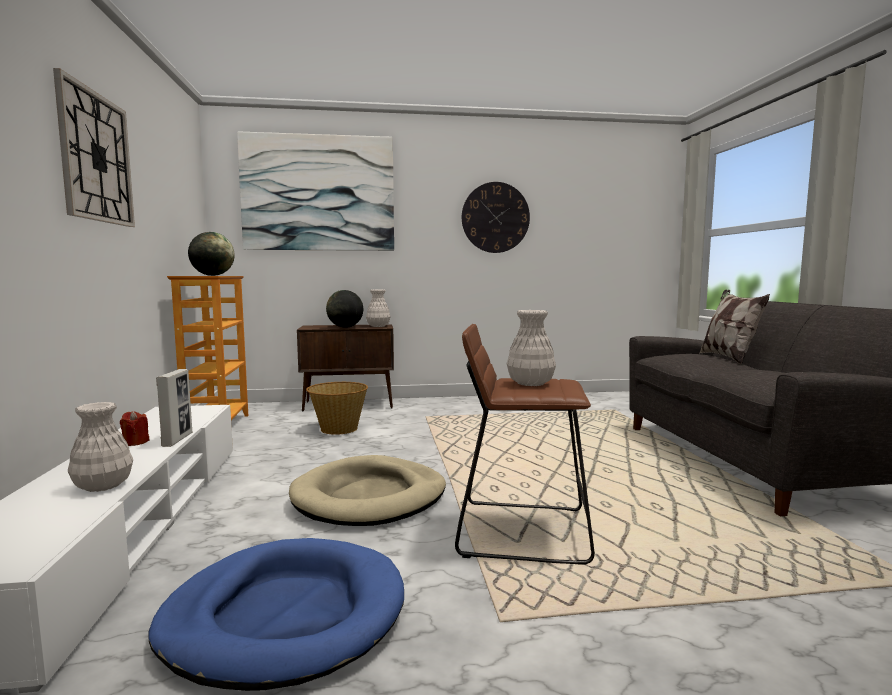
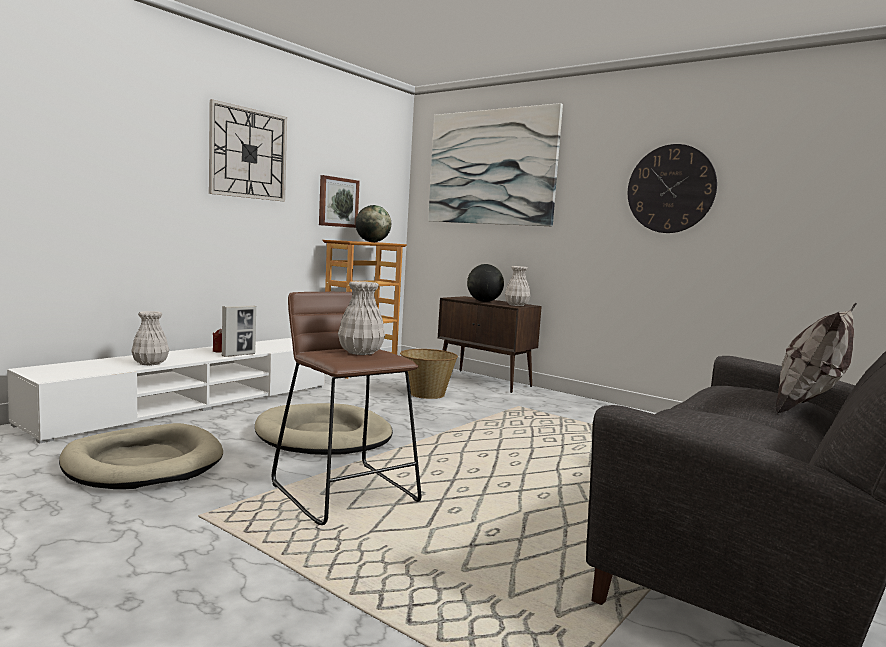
camera: 45 degrees right, 0 degrees up
(167, 228) = (338, 202): none -> picture
(285, 616) = (143, 463): blue dog bed -> beige dog bed

